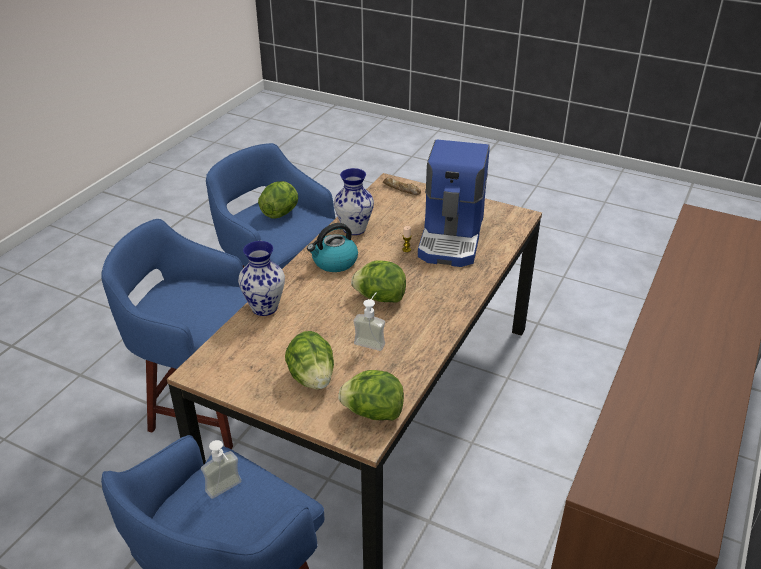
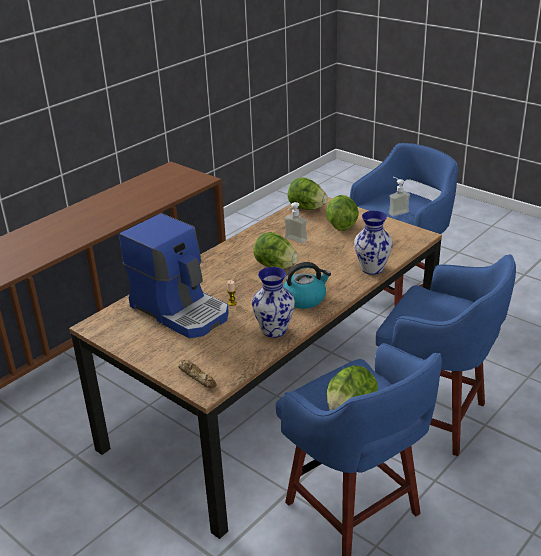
camera: 165 degrees left, 5 degrees down
(452, 237) = (181, 310): coffee machine -> coffee machine turned 105 degrees clockwise

